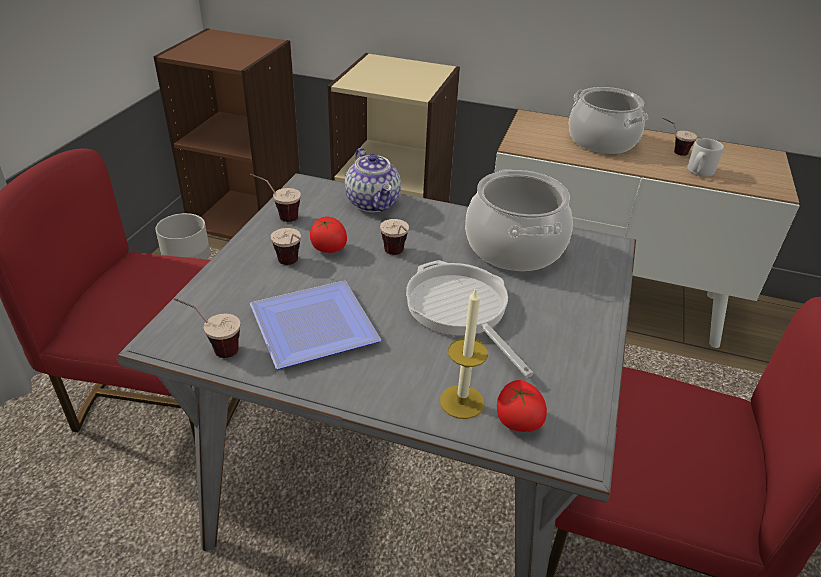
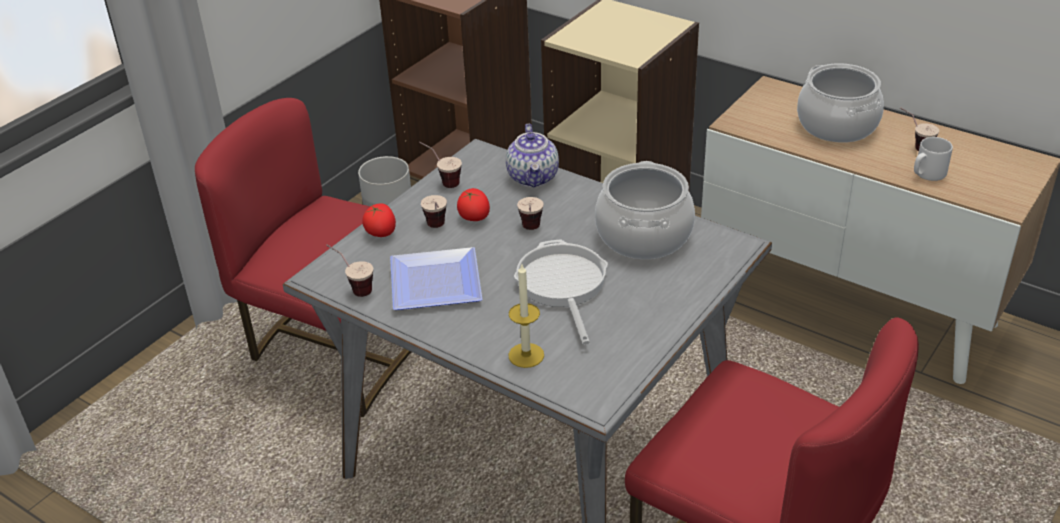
camera: 20 degrees right, 0 degrees up
(517, 421) = (562, 375): tomato -> tomato (381, 232)

